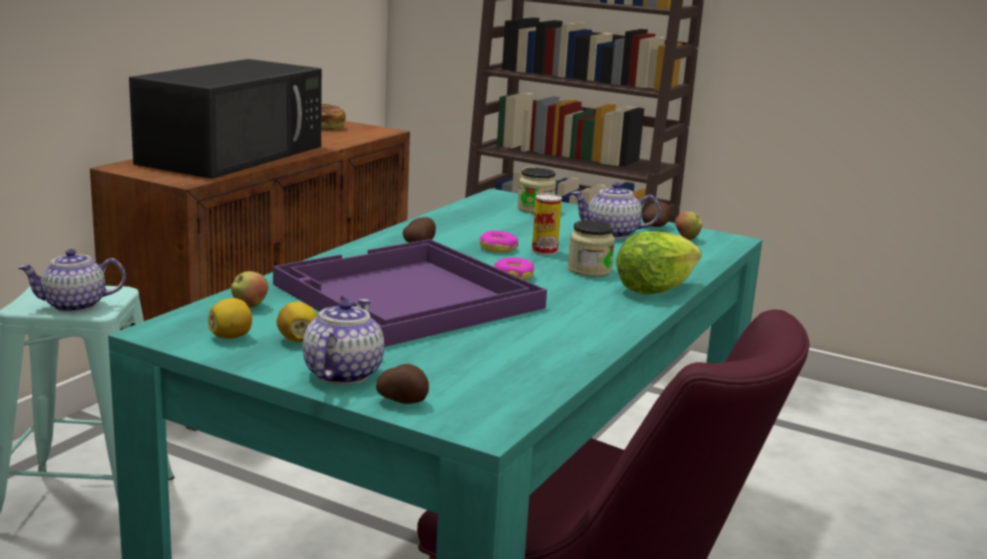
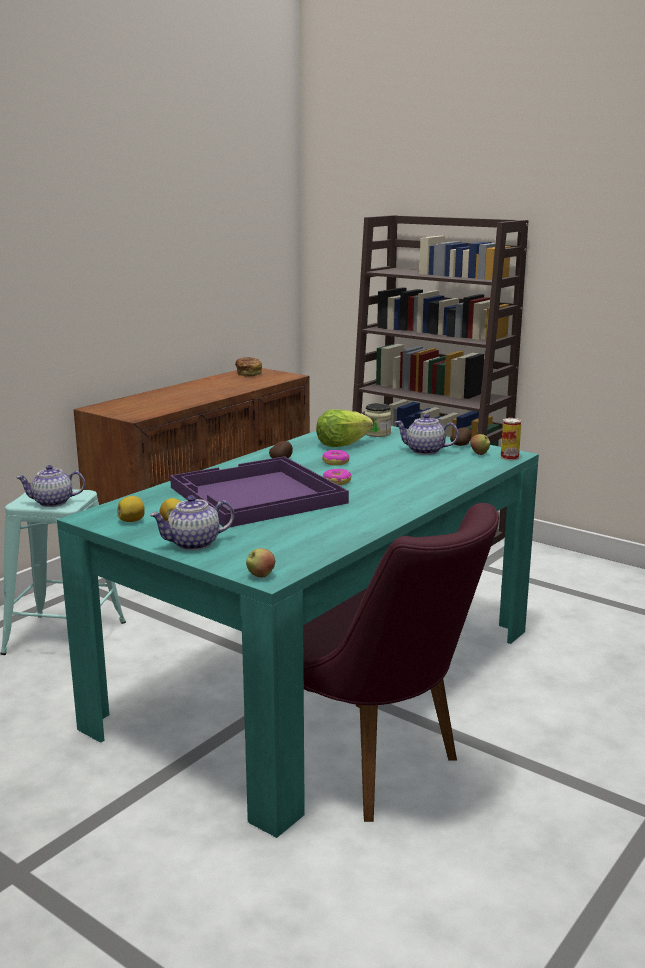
camera: 10 degrees right, 0 degrees up
(233, 154) = (174, 396): black microwave -> none
(250, 306) = (150, 502): apple -> apple (261, 576)
(342, 373) = (193, 544): teapot -> teapot turned 135 degrees counterclockwise
(403, 401) = (225, 561): potato -> none
(544, 251) = (368, 464): can -> can (509, 457)
(589, 270) = (393, 477): jar -> none
(653, 289) = (433, 490): lettuce -> lettuce (341, 445)

